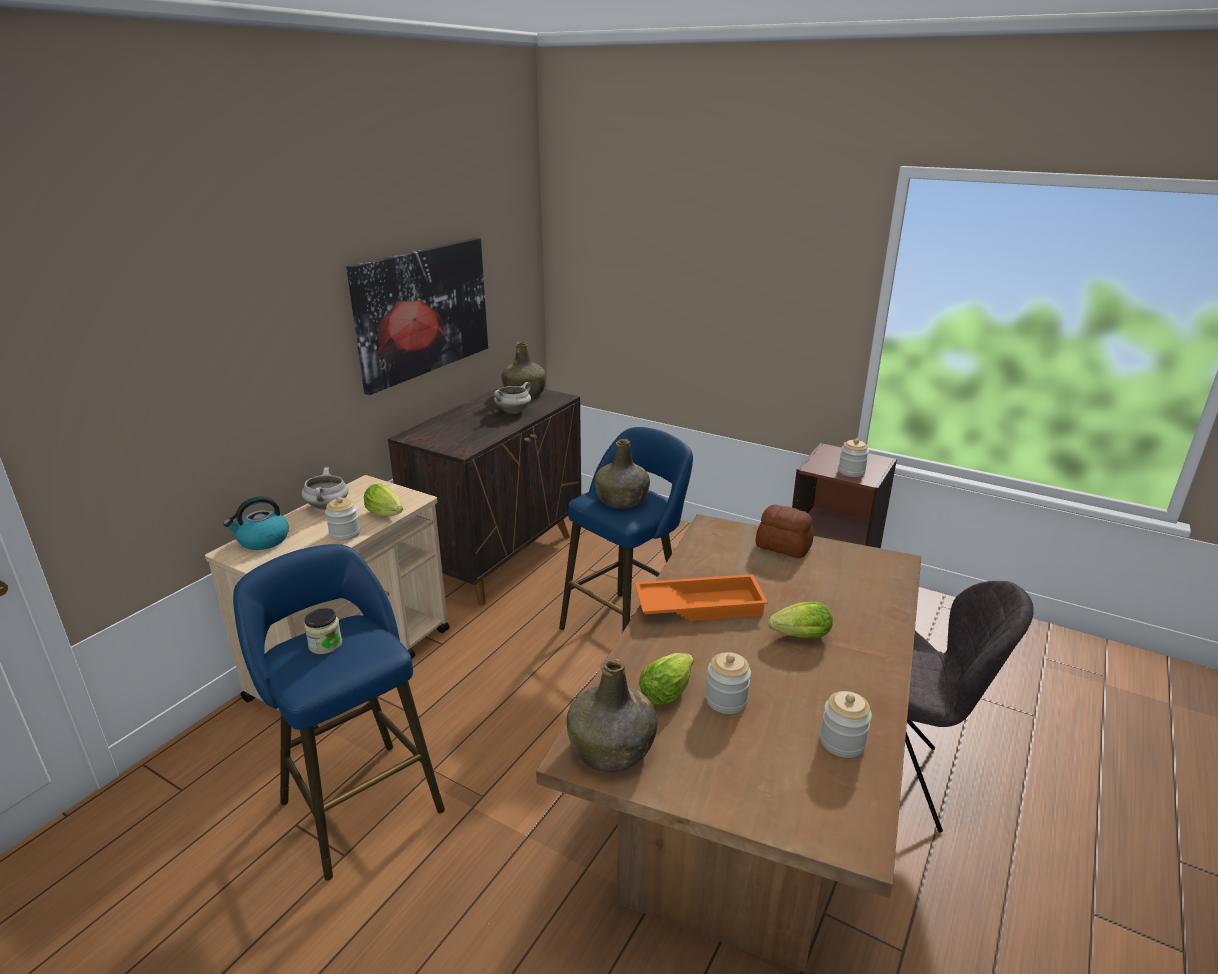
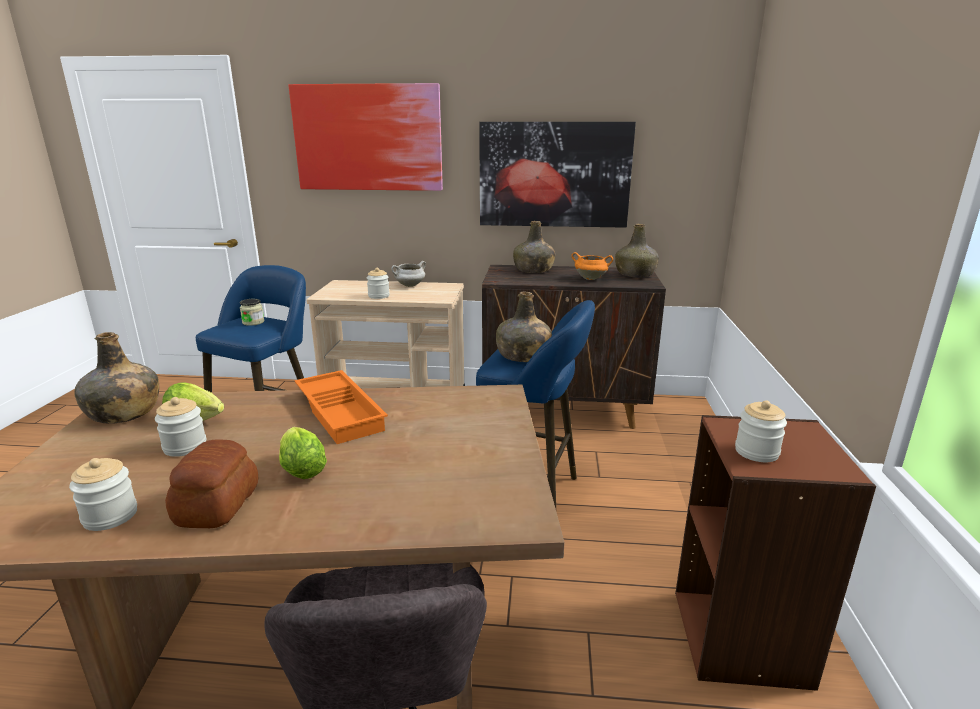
camera: 65 degrees right, 5 degrees down
(212, 321) = (368, 138): none -> picture
(262, 540) = (356, 284): kettle -> none
(387, 515) = (412, 298): lettuce -> none
(447, 425) = (533, 270): none -> green bottle
(513, 411) = (591, 278): white cooking pot -> orange cooking pot
(783, 546) = (493, 436): bread -> bread (216, 506)

